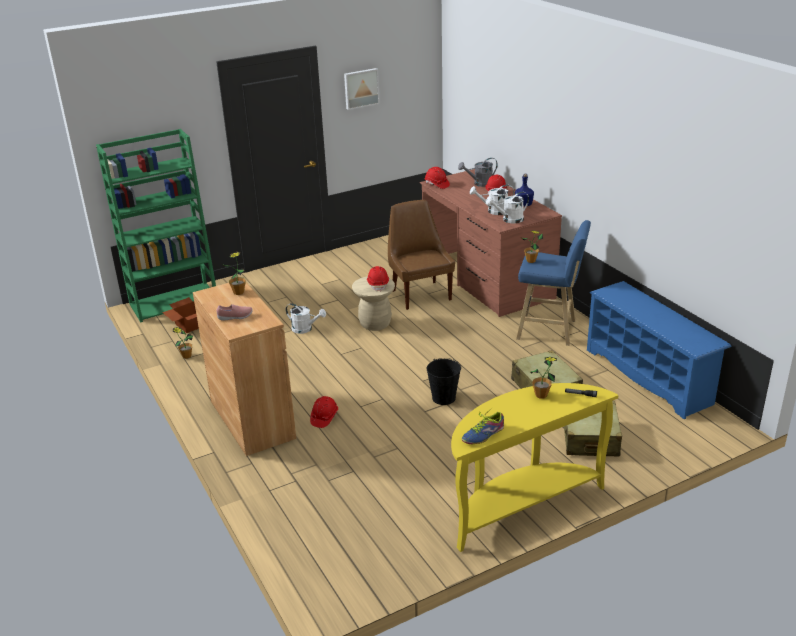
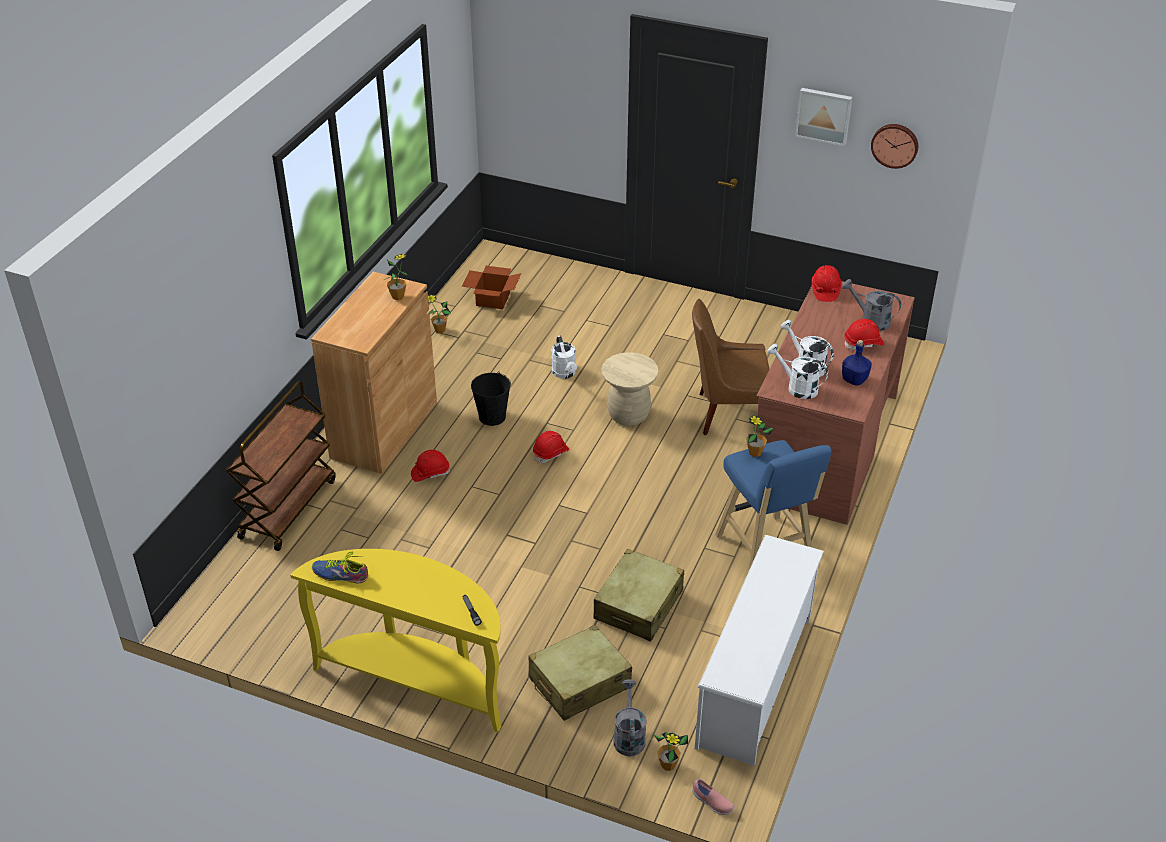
camera: 50 degrees right, 10 degrees up
(174, 302) = (519, 265): green bookcase -> none
(235, 317) = (352, 320): pink shoe -> pink shoe (712, 803)
(272, 497) = (288, 508): none -> brown cart
(378, 284) = (635, 371): red hard hat -> red hard hat (551, 453)
(406, 91) = (895, 145): none -> wall clock
(420, 294) = (727, 414): brown chair -> brown chair turned 120 degrees counterclockwise
(443, 398) = (543, 536): black bucket -> black bucket (492, 417)
(541, 395) = (444, 584): potted plant -> potted plant (668, 765)
(649, 376) = (756, 682): blue shoe rack -> white shoe rack
(653, 438) = (628, 736): none -> grey watering can

